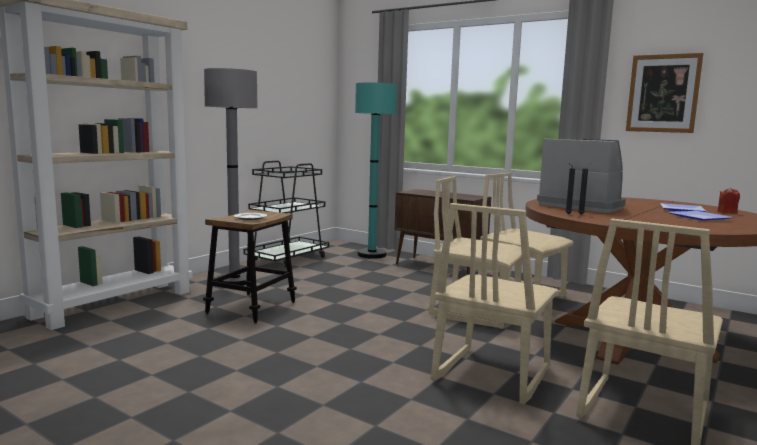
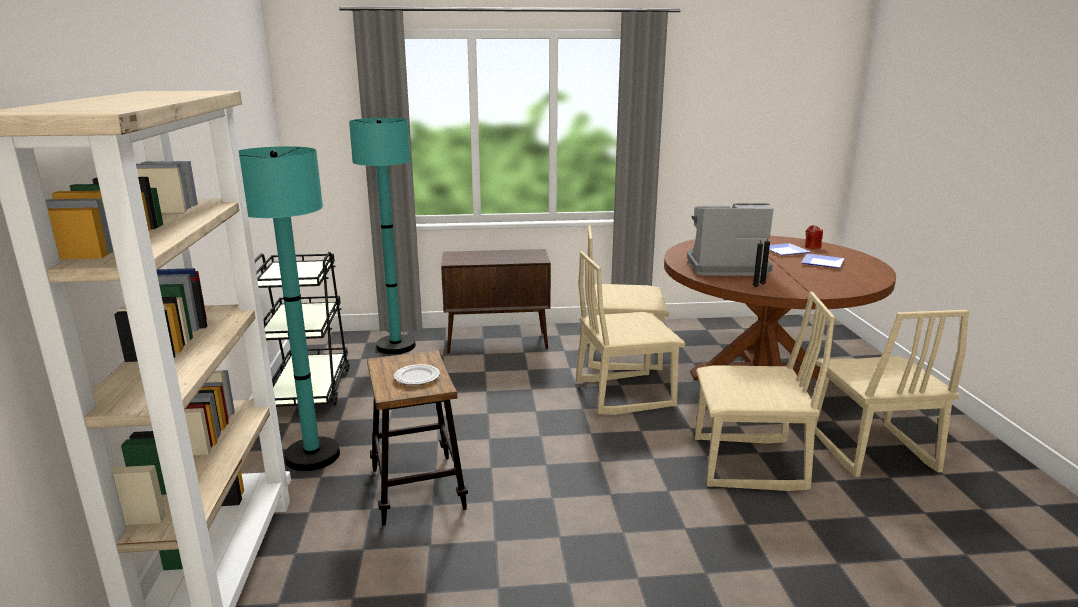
camera: 40 degrees left, 10 degrees up
(234, 281) = (312, 456): grey floor lamp -> turquoise floor lamp
(490, 374) = (748, 464): beige chair -> beige chair turned 75 degrees counterclockwise
(663, 93) = (709, 124): picture -> none

